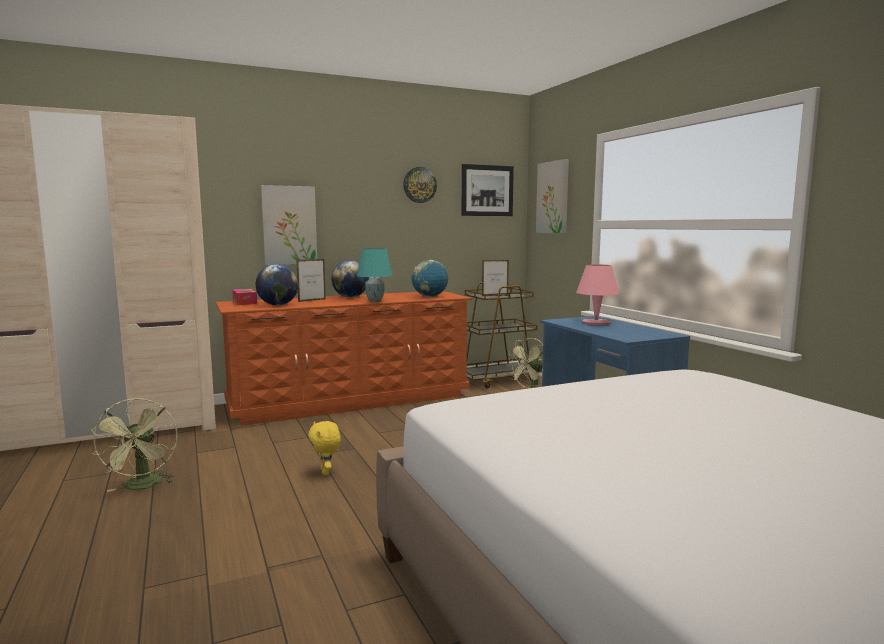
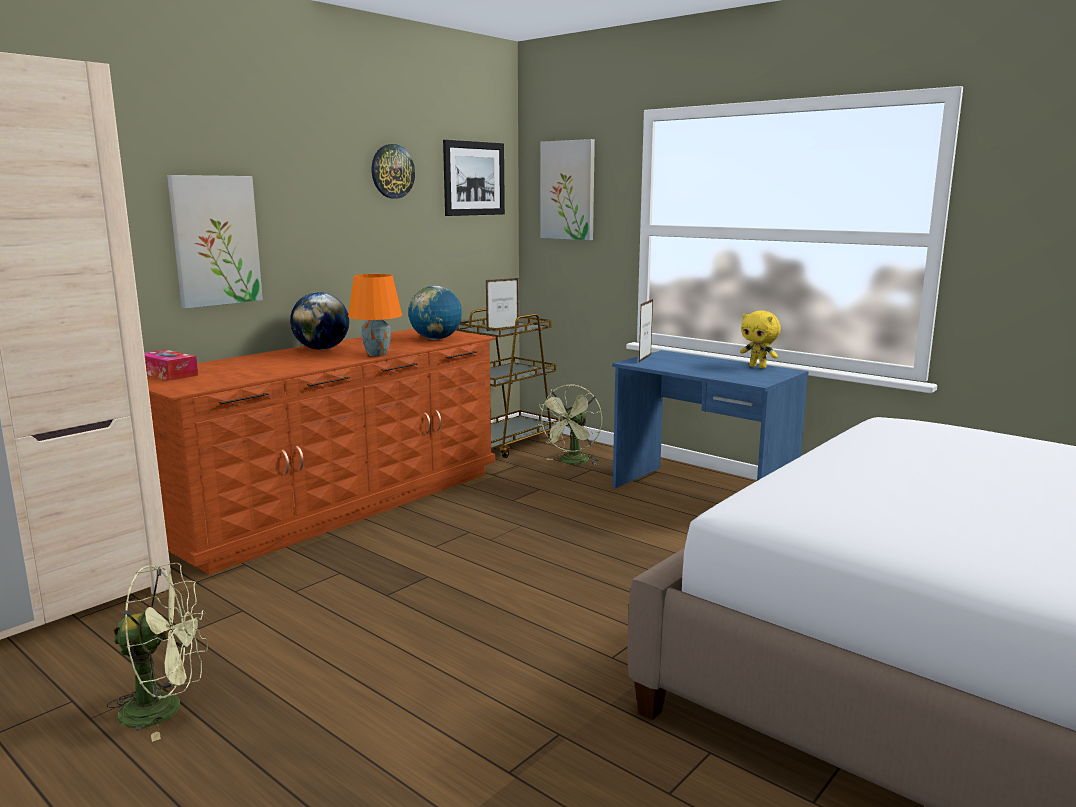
camera: 25 degrees left, 5 degrees up
(143, 487) = (165, 709): green fan -> green fan turned 60 degrees counterclockwise
(278, 305) = (240, 375): globe -> none
(312, 300) = (275, 361): picture frame -> picture frame (645, 358)
(326, 472) = (430, 619): yellow plush toy -> yellow plush toy (758, 367)
(374, 301) = (376, 354): turquoise table lamp -> orange table lamp
(595, 323) = (682, 361): pink table lamp -> none

